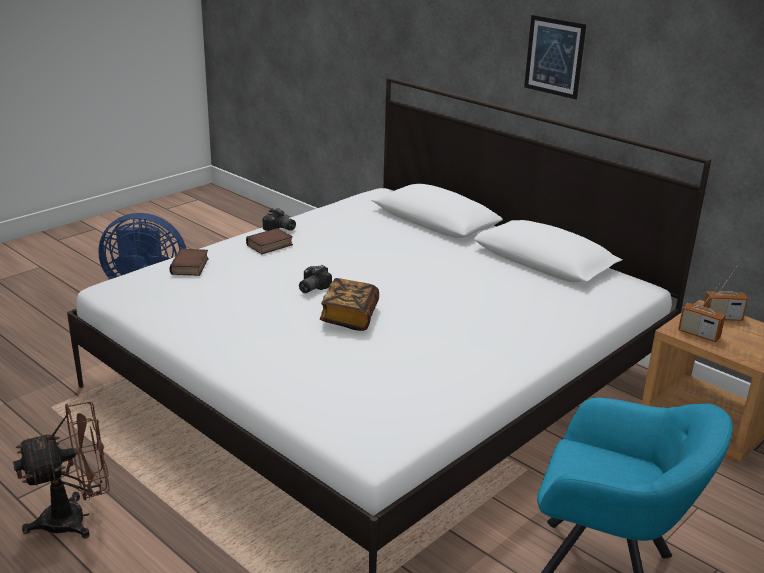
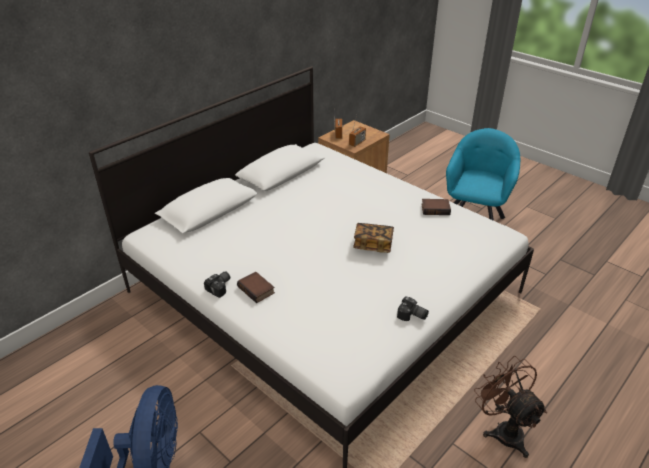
camera: 90 degrees left, 10 degrees up
(191, 267) = (303, 330): book -> book (435, 209)
(311, 288) = (334, 262): camera -> camera (412, 316)
(554, 56) = (218, 58): picture -> none

